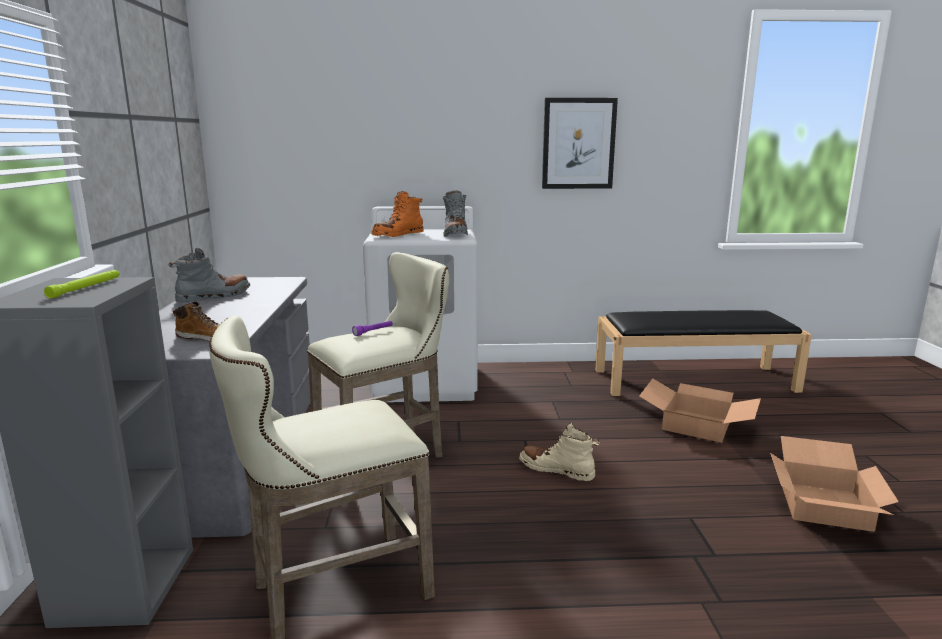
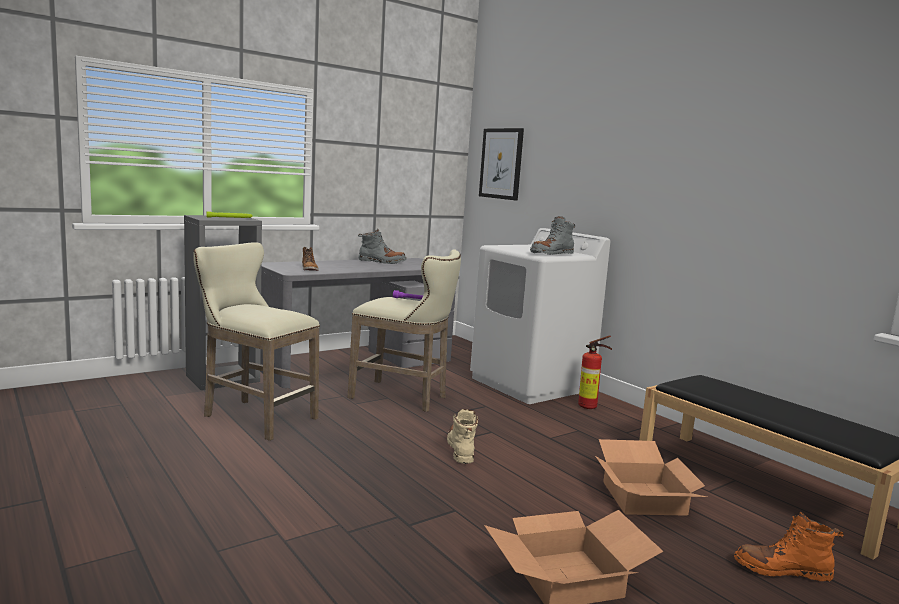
camera: 55 degrees right, 5 degrees down
(398, 235) = (514, 247): orange boot -> orange boot (782, 570)
(507, 378) = (590, 407): none -> fire extinguisher
(578, 144) = (714, 186): picture -> picture (501, 163)

